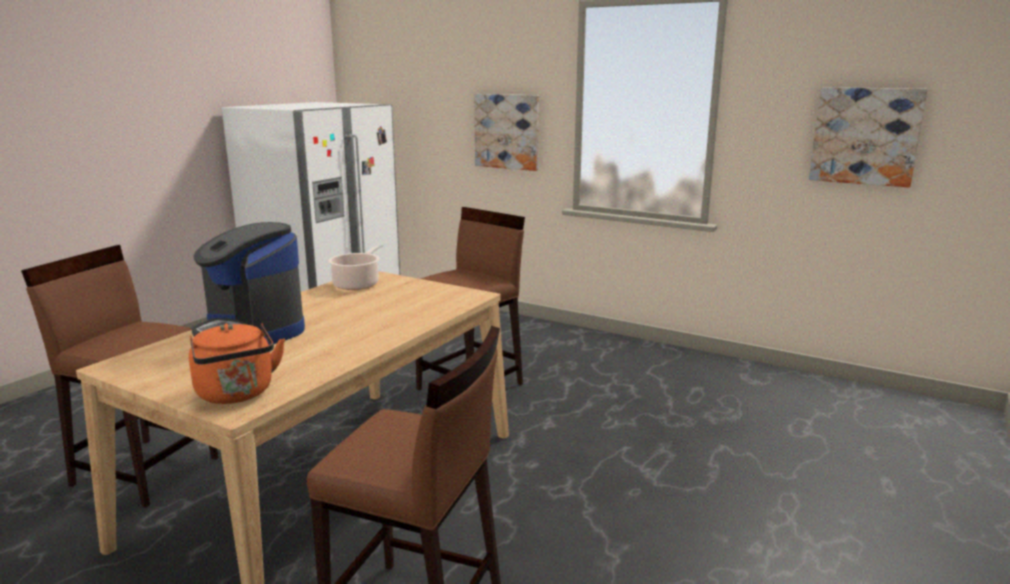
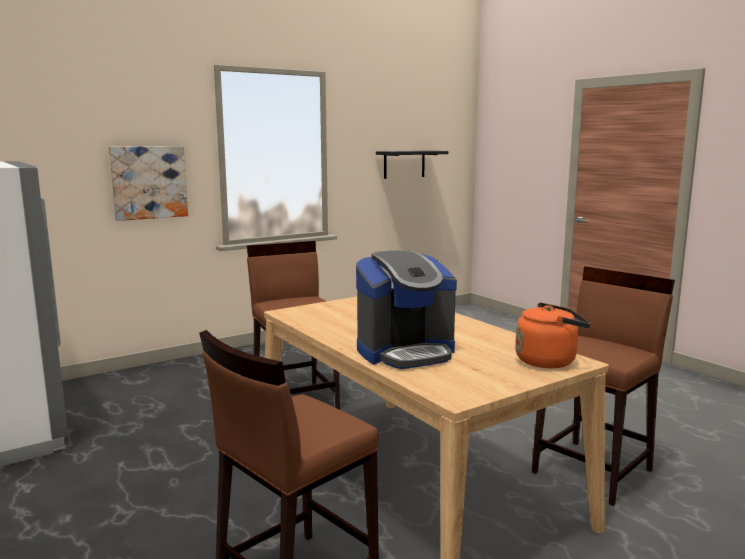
camera: 65 degrees left, 5 degrees down
(357, 284) = (309, 317): cooking pot -> none
(865, 136) = (404, 164): picture -> black shelf

